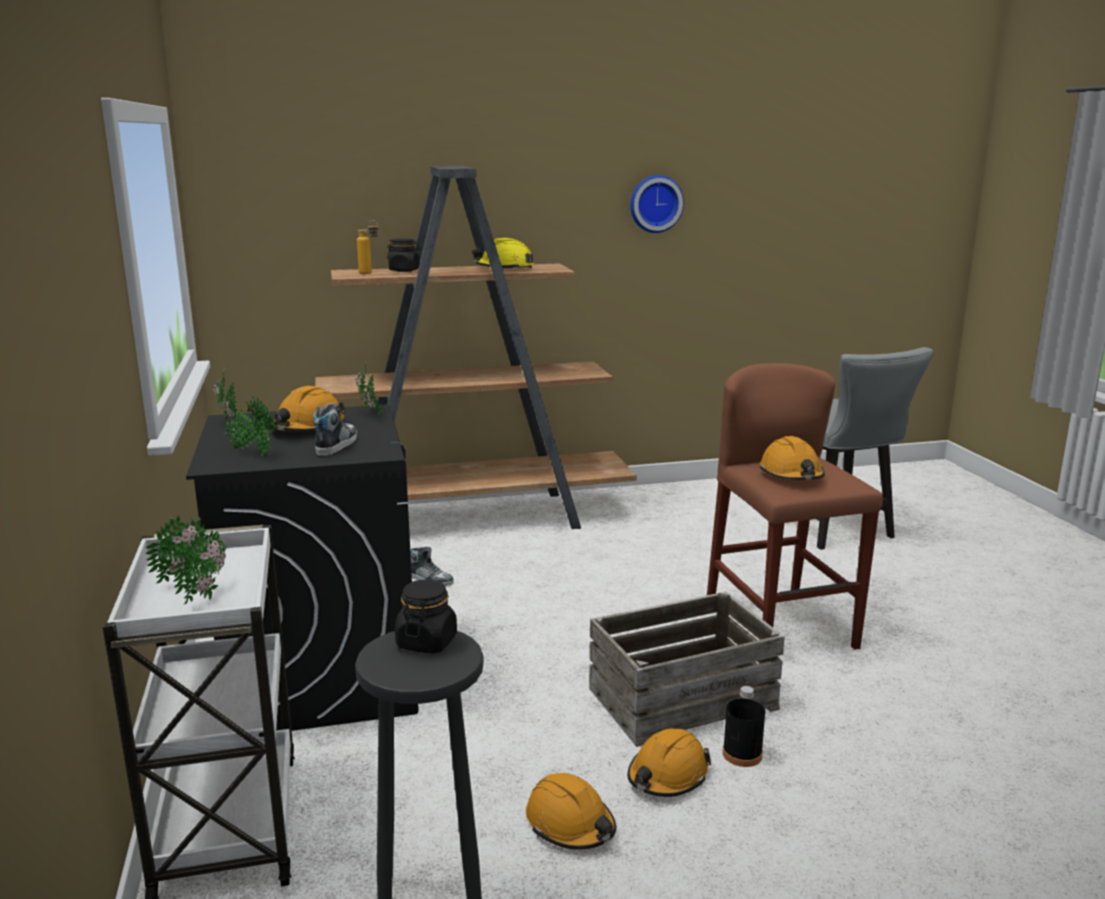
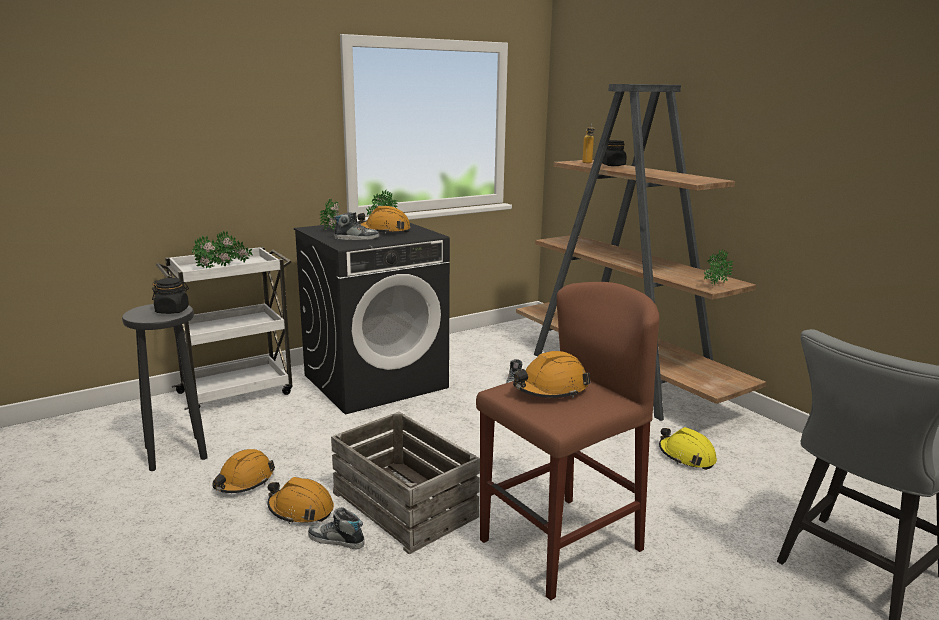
camera: 70 degrees right, 0 degrees up
(370, 415) = (421, 236): potted plant -> potted plant (714, 286)
(504, 268) = (670, 175): yellow hard hat -> yellow hard hat (686, 456)
(655, 203) = (865, 133): wall clock -> none
(742, 754) = (336, 540): black bottle -> shoe

